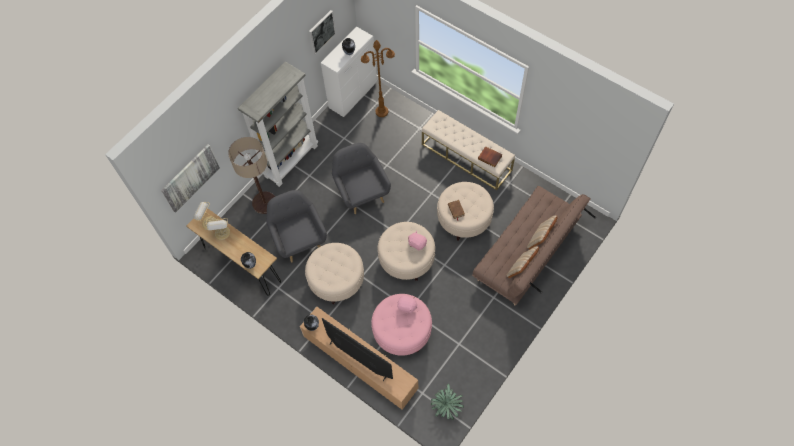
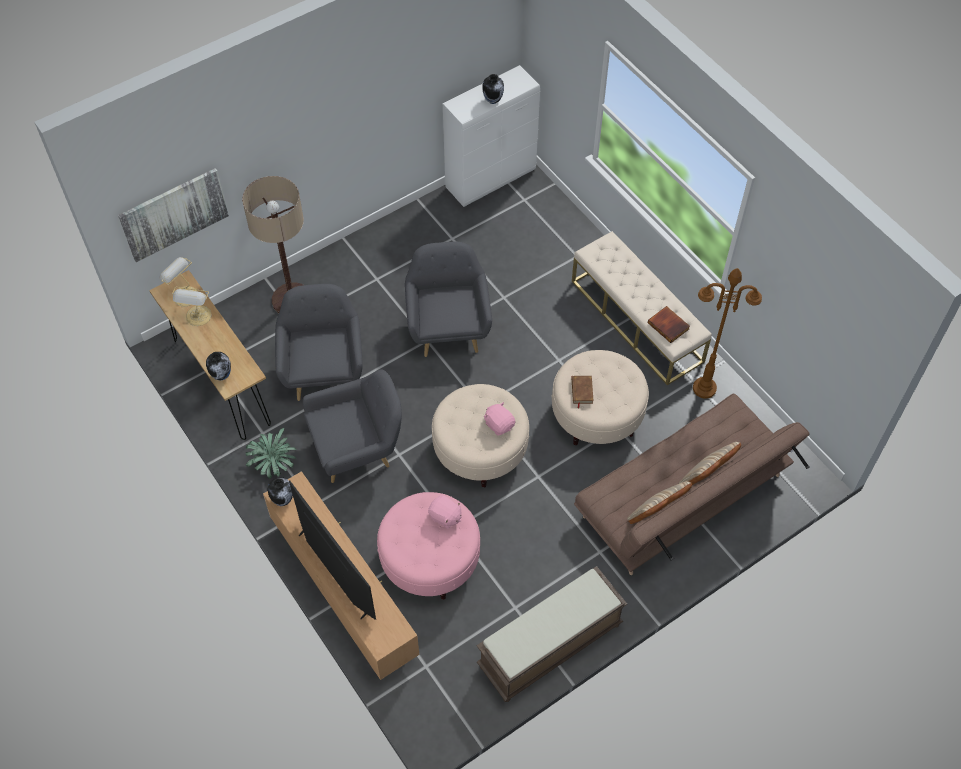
camera: 15 degrees right, 5 degrees down
(291, 160) = (357, 249): grey bookcase -> none
(321, 32) = (454, 52): picture -> none
(337, 280) = (357, 449): beige ottoman -> grey armchair
(382, 111) = (527, 215): brown floor lamp -> brown floor lamp (704, 388)
(447, 406) = (458, 700): potted plant -> potted plant (273, 463)
(486, 359) = (549, 646): none -> brown bench

